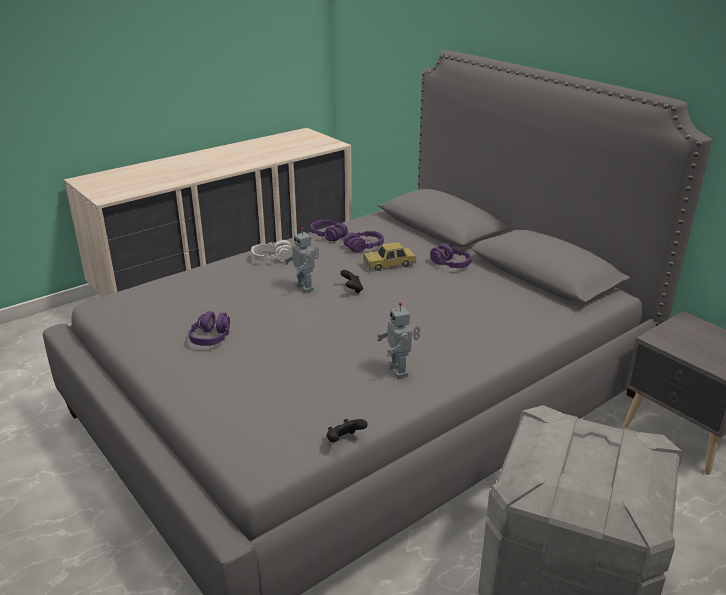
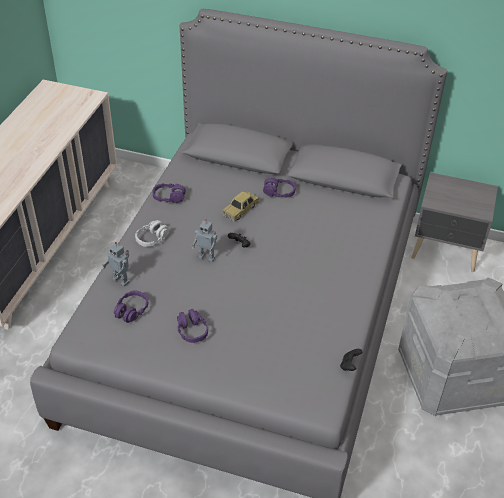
camera: 35 degrees left, 15 degrees up
(364, 247) = (206, 199): purple headphones -> purple headphones (131, 310)
(400, 371) = (332, 300): toy robot -> toy robot (121, 280)

